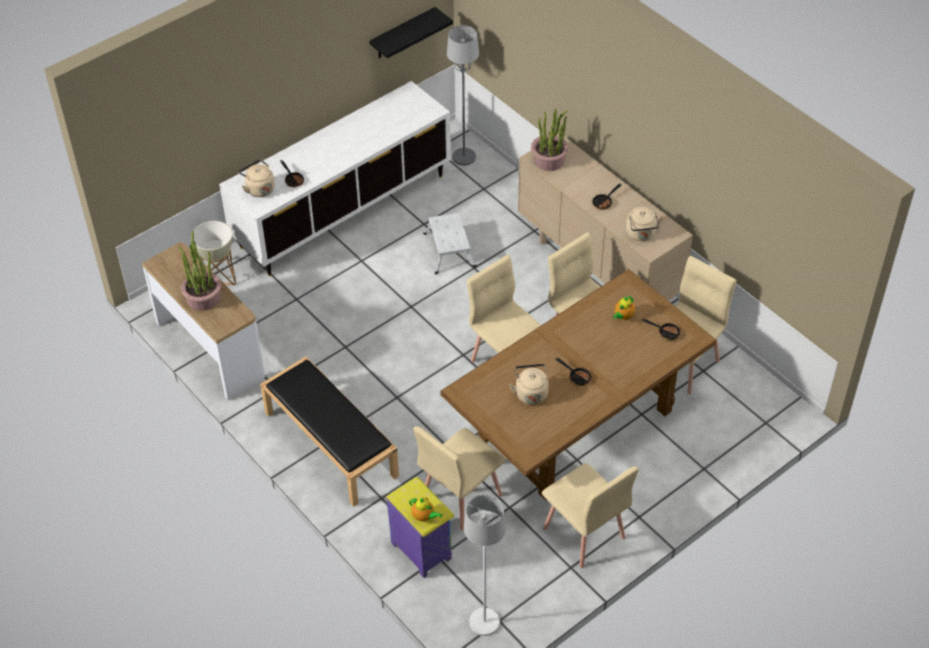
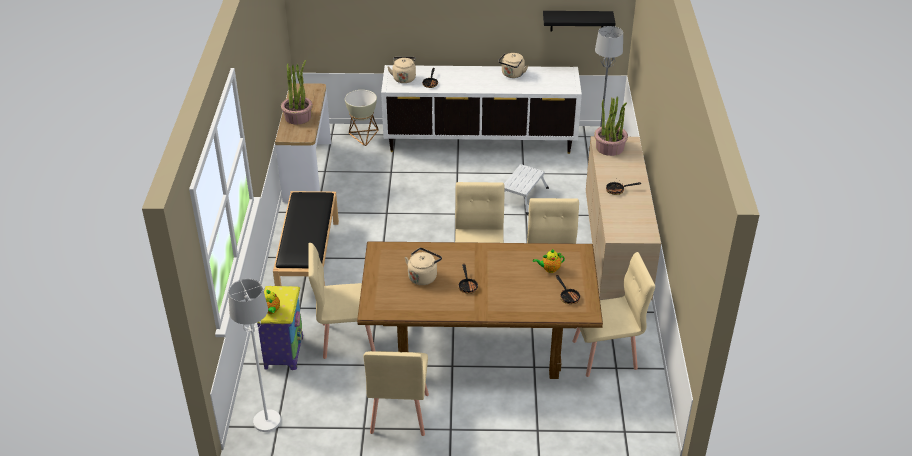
camera: 40 degrees right, 10 degrees down
(641, 234) = (620, 222): beige kettle -> beige kettle (512, 75)

